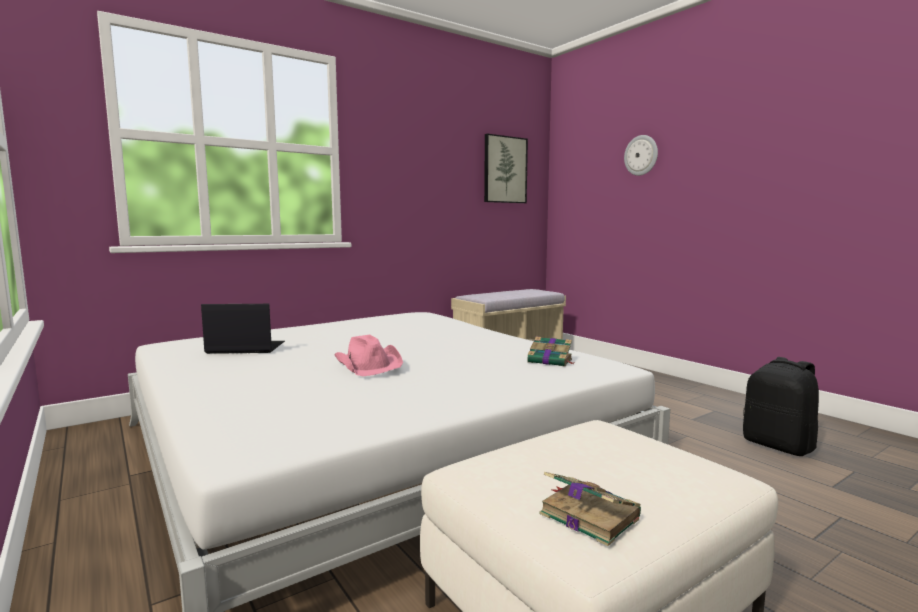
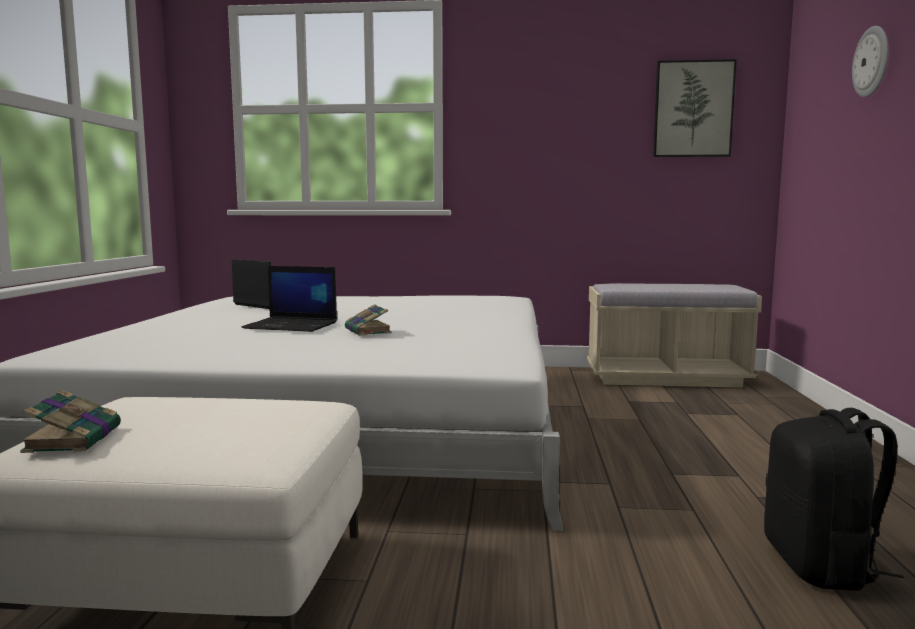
camera: 40 degrees right, 0 degrees up
(369, 365) = (292, 325): pink hat -> laptop
(551, 361) = (457, 349): book -> book (368, 331)

